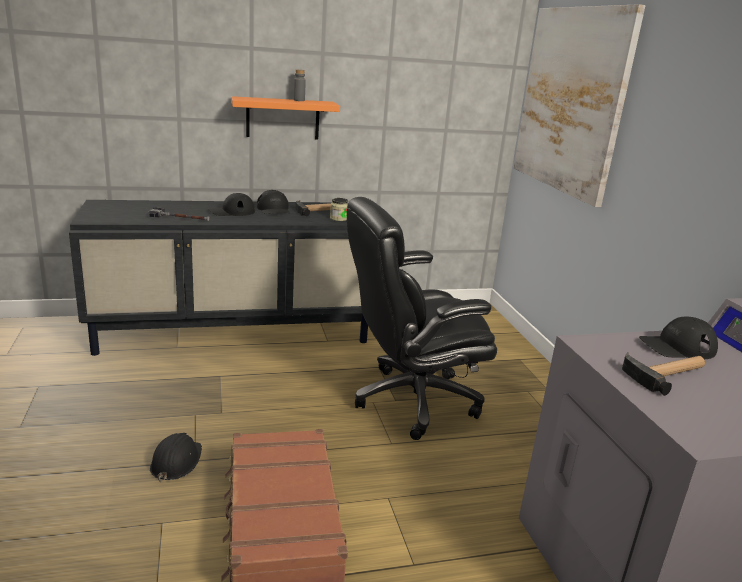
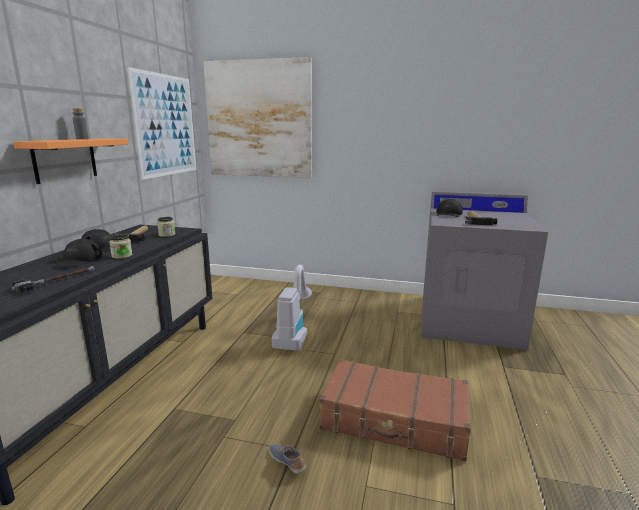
camera: 60 degrees left, 5 degrees down
(176, 461) = (287, 462): black hard hat -> shoe
(257, 220) = (122, 256): none -> jar
(408, 400) = (294, 334): black office chair -> vacuum cleaner
(447, 94) = (166, 125): none -> picture

